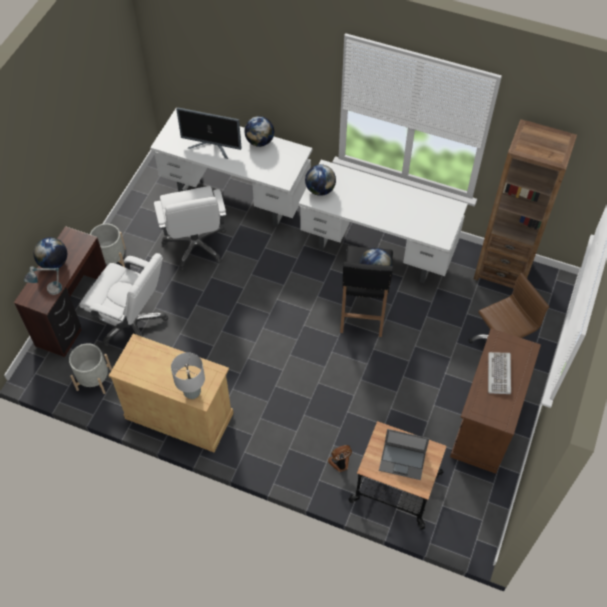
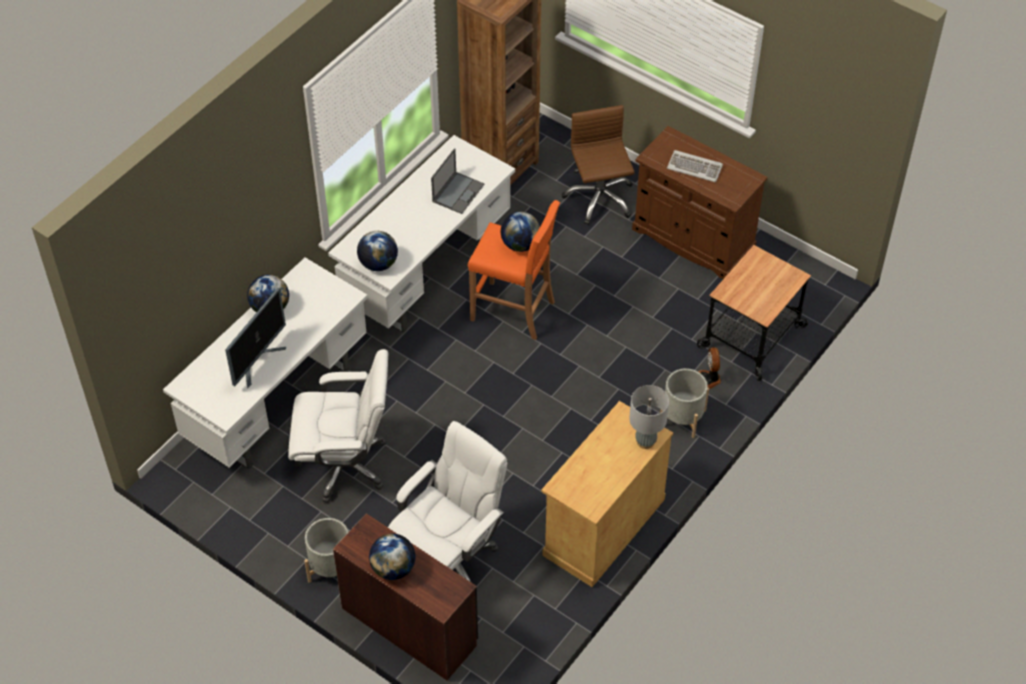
camera: 75 degrees left, 5 degrees down
(49, 292) = (441, 579): table lamp -> none
(94, 379) = (522, 614): grey planter -> grey planter (682, 418)
(362, 312) = (513, 311): black stool -> orange stool
(403, 461) = (762, 284): laptop -> laptop (458, 192)

